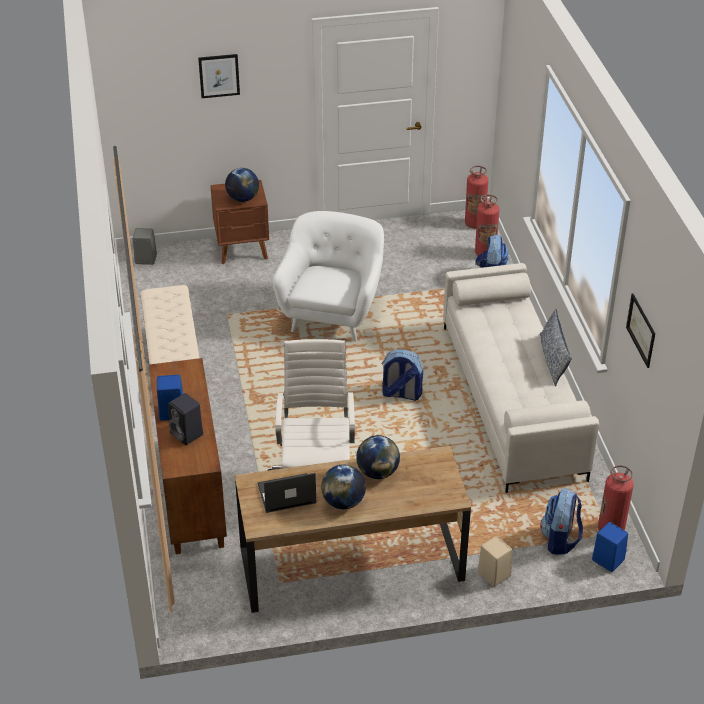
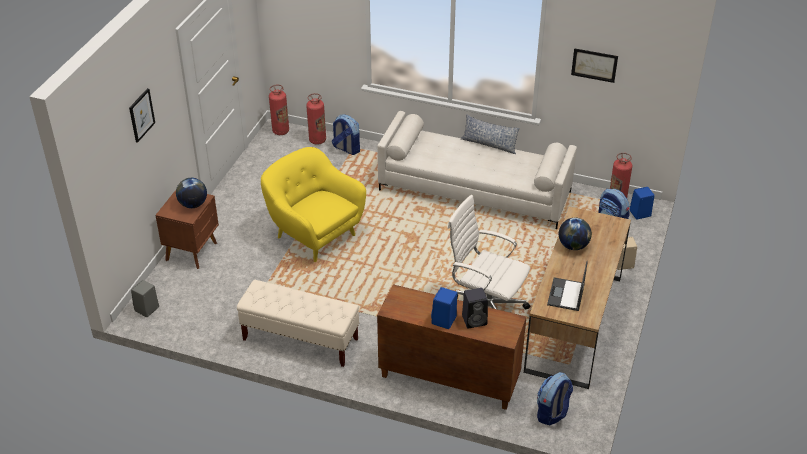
camera: 60 degrees left, 0 degrees up
(332, 314) = (314, 235): white armchair -> yellow armchair
(343, 502) = (591, 271): globe -> none
(401, 394) = (428, 236): backpack -> backpack (552, 413)

